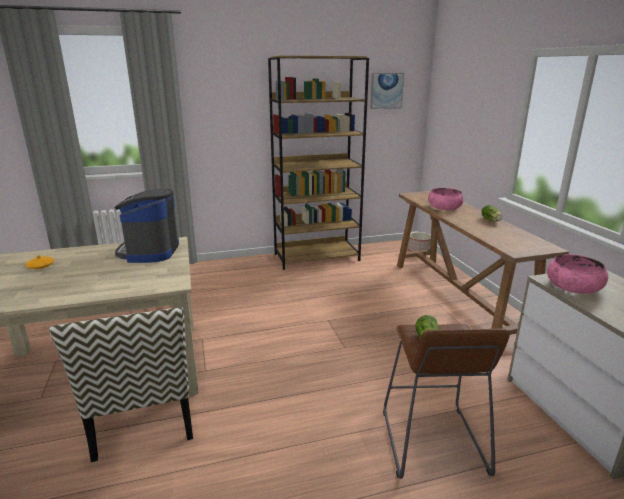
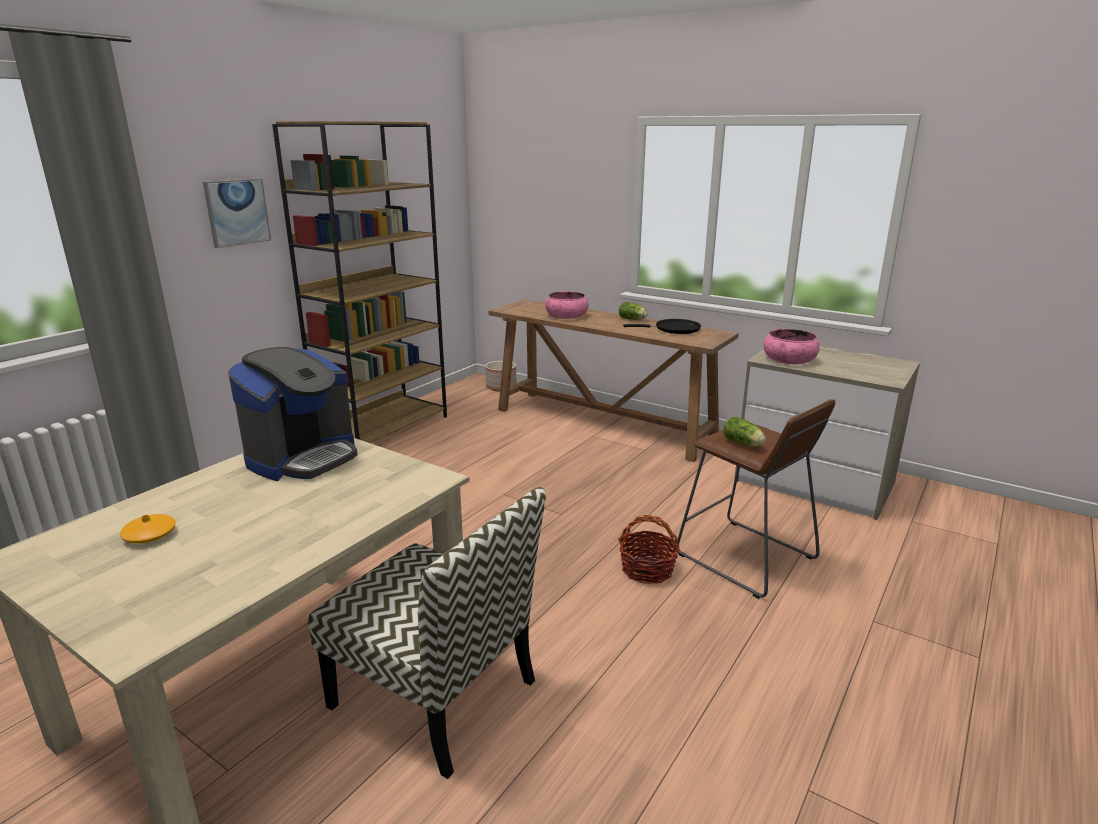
camera: 40 degrees left, 0 degrees up
(150, 251) = (303, 457): coffee machine -> coffee machine turned 105 degrees counterclockwise
(347, 411) = (647, 569): none -> basket
(386, 91) = (423, 170): picture -> picture (237, 212)
(511, 235) = (674, 329): none -> black frying pan

